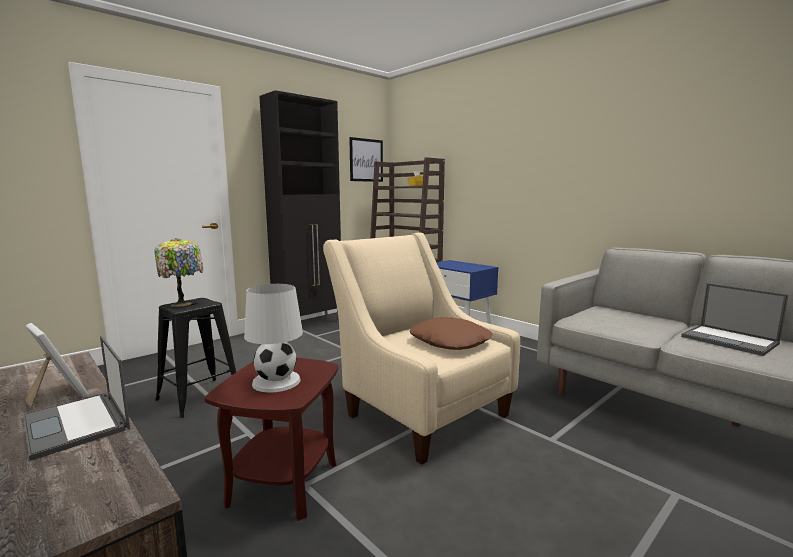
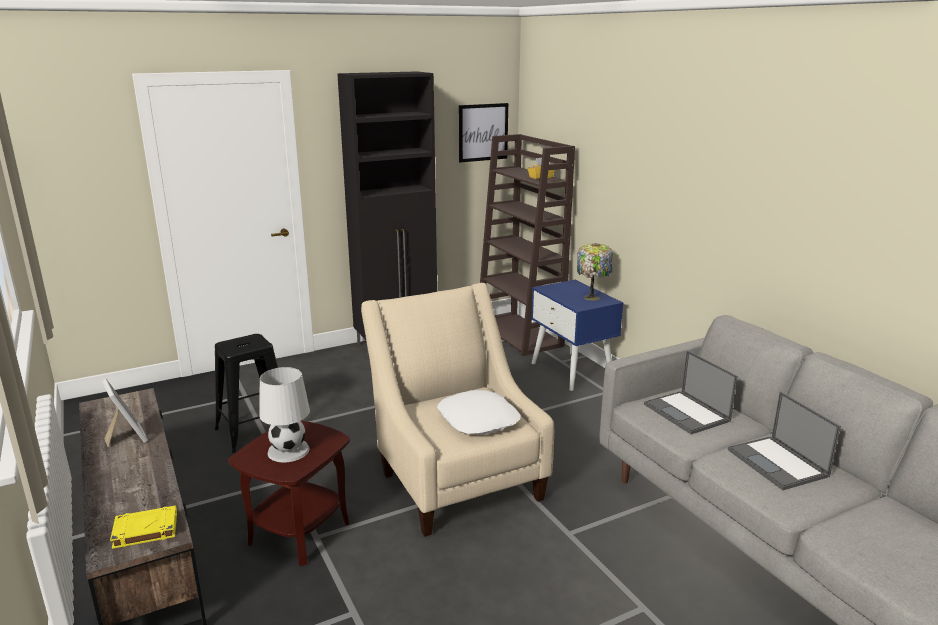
camera: 15 degrees right, 10 degrees up
(77, 424) = (137, 468): laptop -> laptop (687, 413)
(98, 497) = (145, 531): none -> yellow book
(183, 304) = (236, 343): table lamp -> table lamp (592, 297)
(450, 341) = (478, 420): brown pillow -> white pillow

